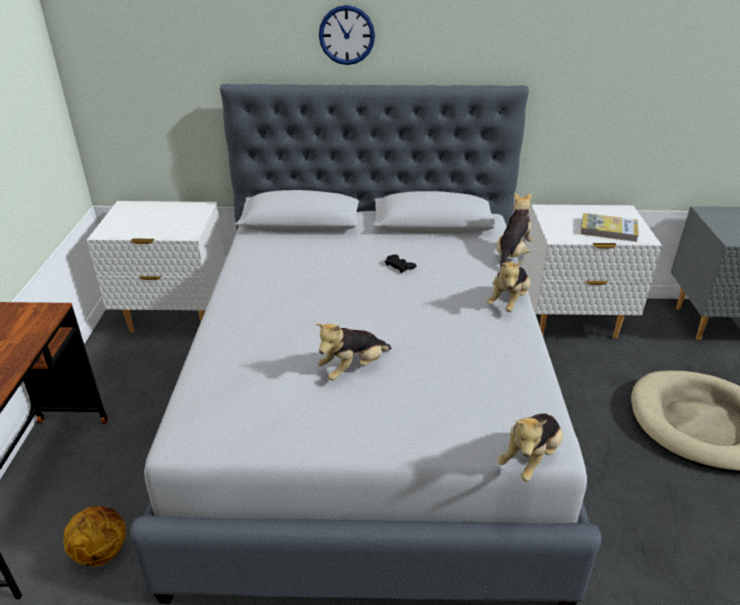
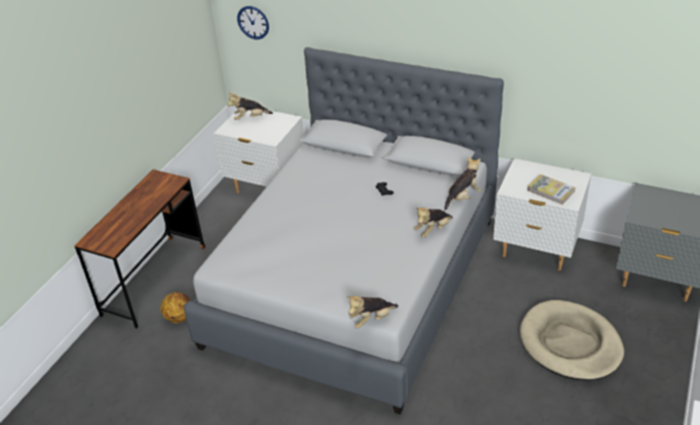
camera: 25 degrees right, 5 degrees up
(346, 35) = (385, 28): wall clock -> wall clock (253, 22)
(353, 368) = (315, 251): plush toy -> plush toy (250, 118)

